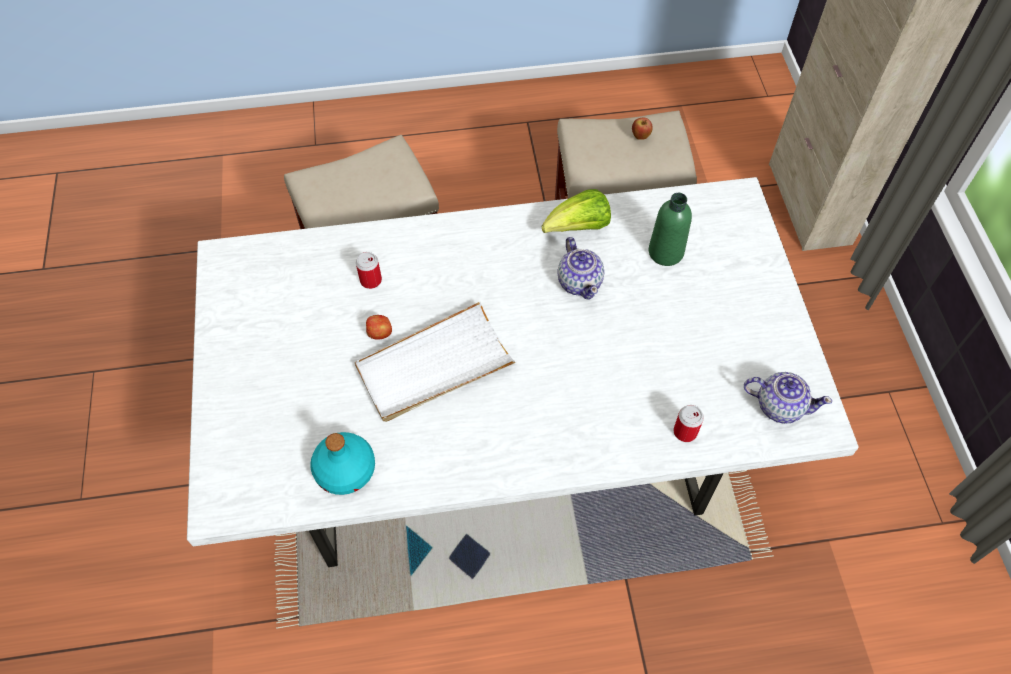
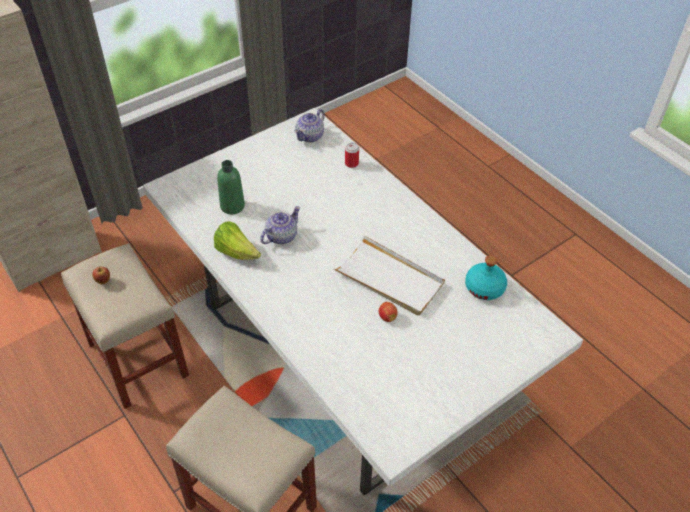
camera: 120 degrees left, 10 degrees down
(371, 280) = (350, 343): can -> none
(779, 405) = (310, 136): teapot -> teapot turned 135 degrees counterclockwise

